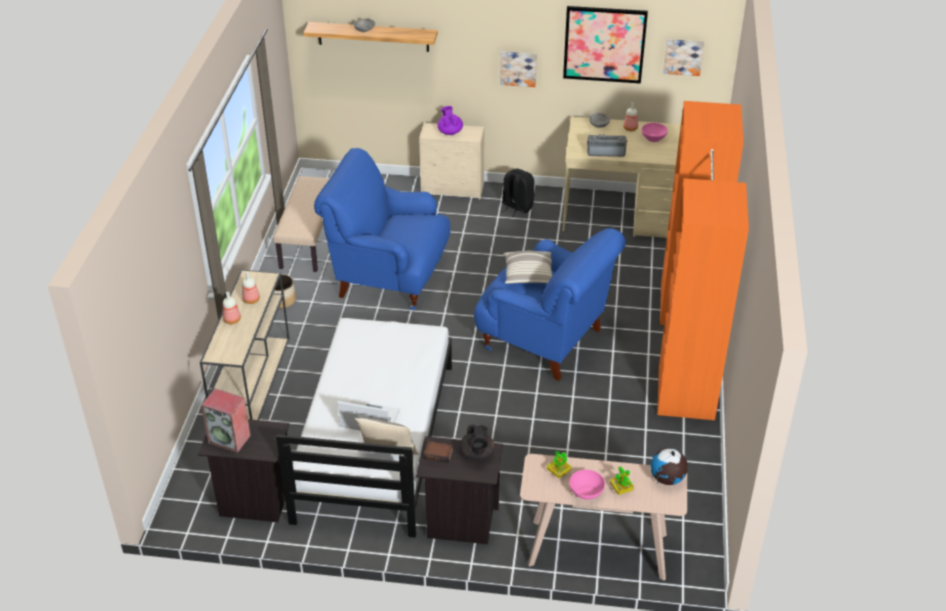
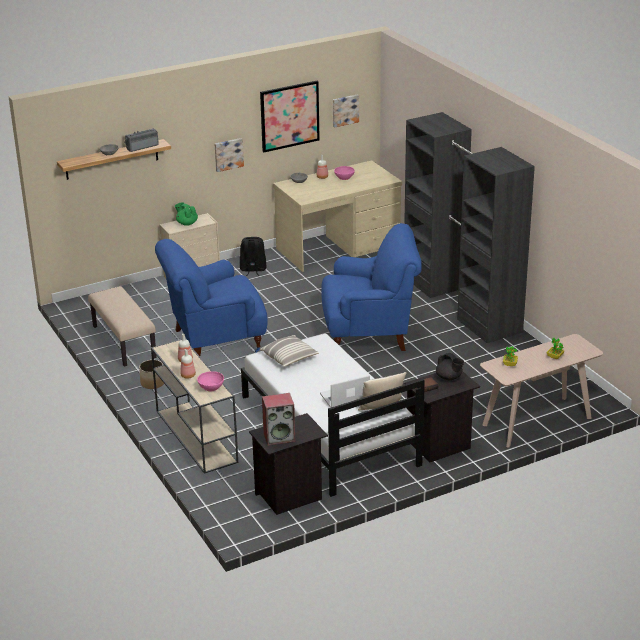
camera: 35 degrees left, 10 degrees down
(450, 132) = (187, 223): purple teapot -> green teapot
(529, 275) = (349, 283): pillow -> pillow (289, 358)
(586, 491) = (537, 366): pink bowl -> pink bowl (211, 387)
(606, 152) = (324, 194): radio -> radio (141, 146)
(667, 479) = (572, 342): globe -> none
(686, 348) = (461, 304): orange wardrobe -> black wardrobe

